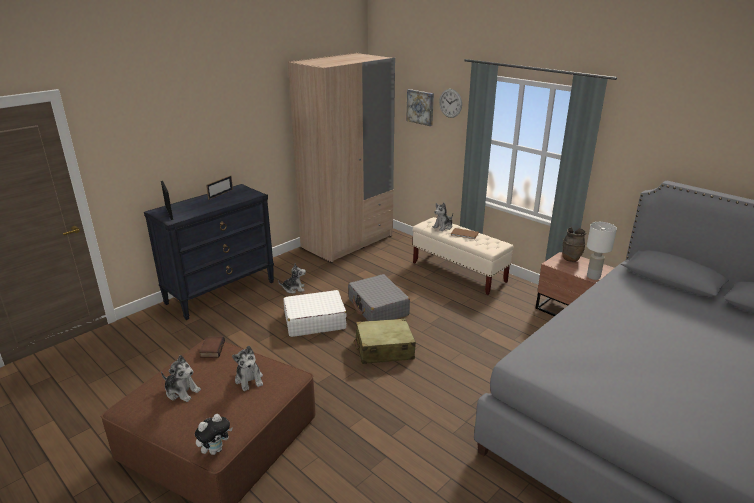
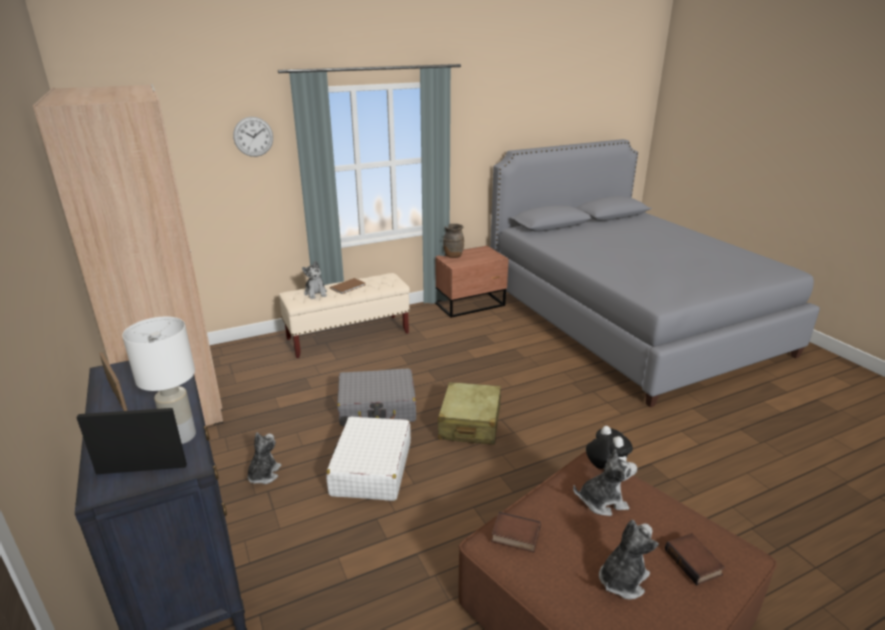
camera: 70 degrees left, 0 degrees up
(198, 422) = (694, 562): none -> book
(215, 449) = (742, 552): plush toy -> plush toy (604, 470)
(421, 107) = (200, 154): picture -> none
(593, 276) = (490, 257): white table lamp -> white table lamp (180, 437)

